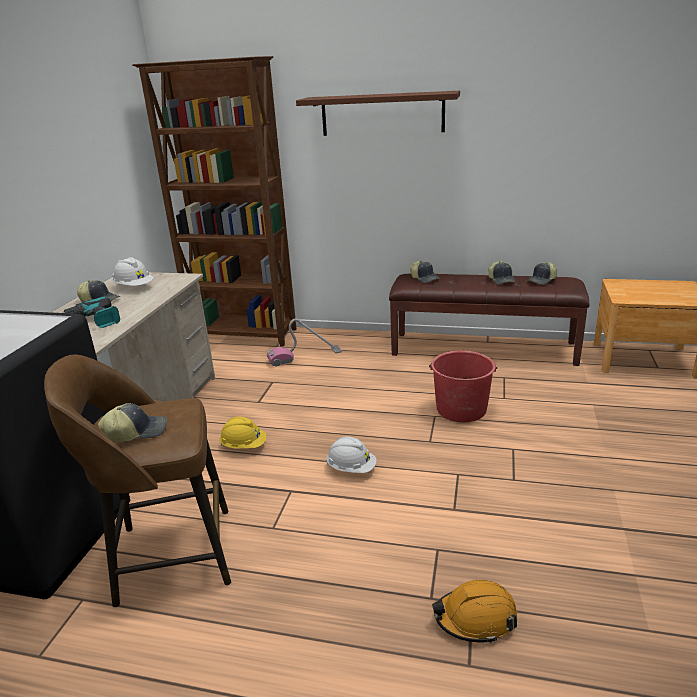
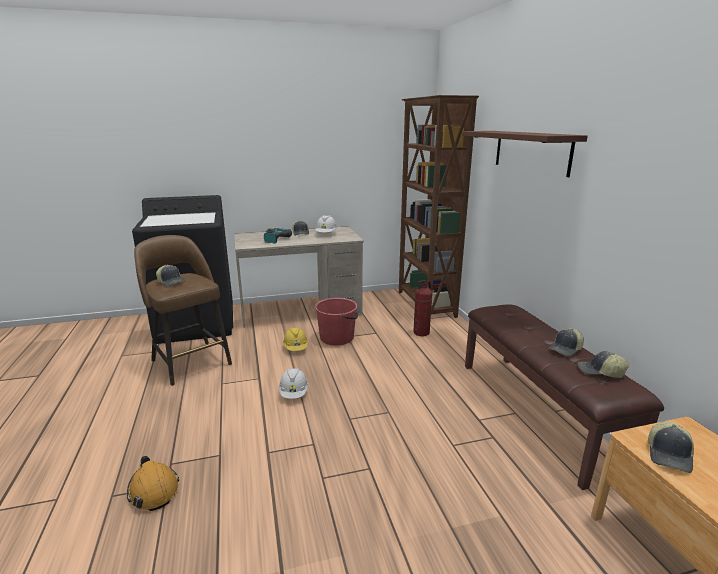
camera: 60 degrees right, 5 degrees down
(305, 356) = (421, 333): vacuum cleaner -> fire extinguisher
(425, 278) = (513, 314): cap -> cap (669, 455)
(461, 409) = (411, 423): red bucket -> red bucket (337, 337)

